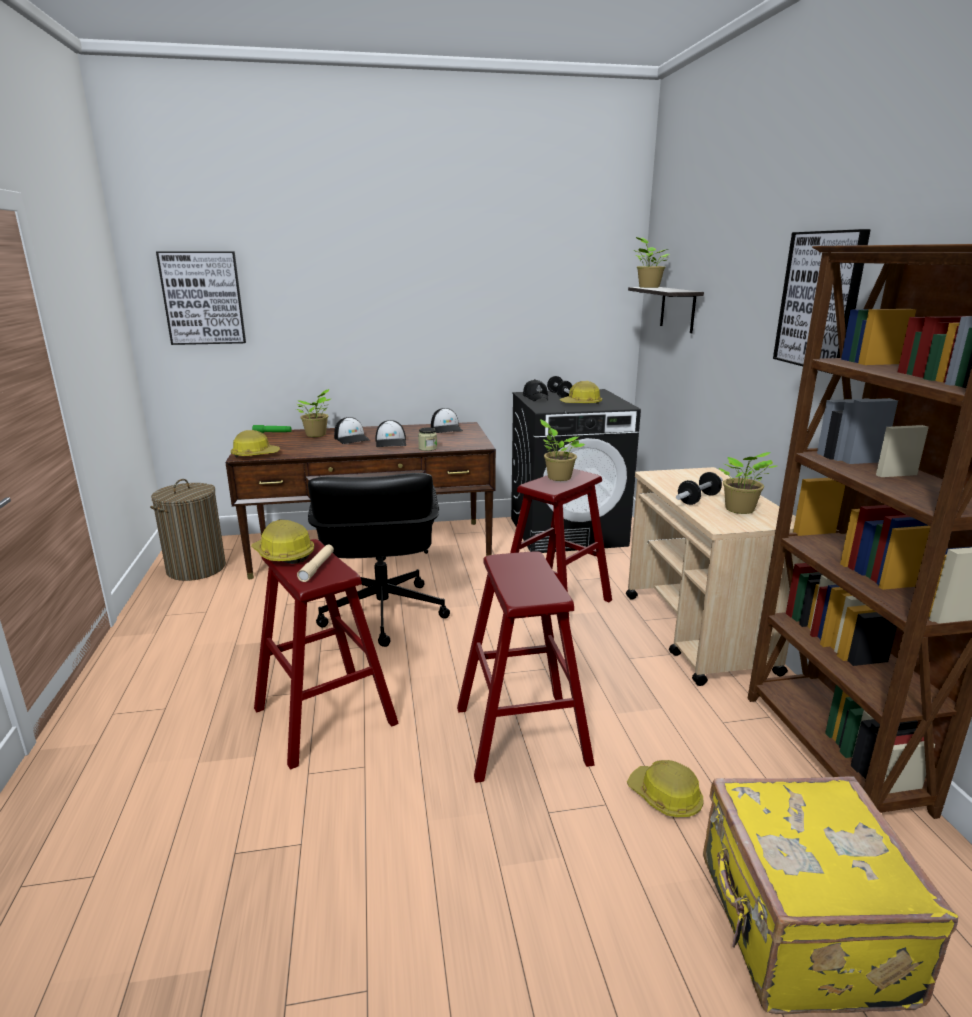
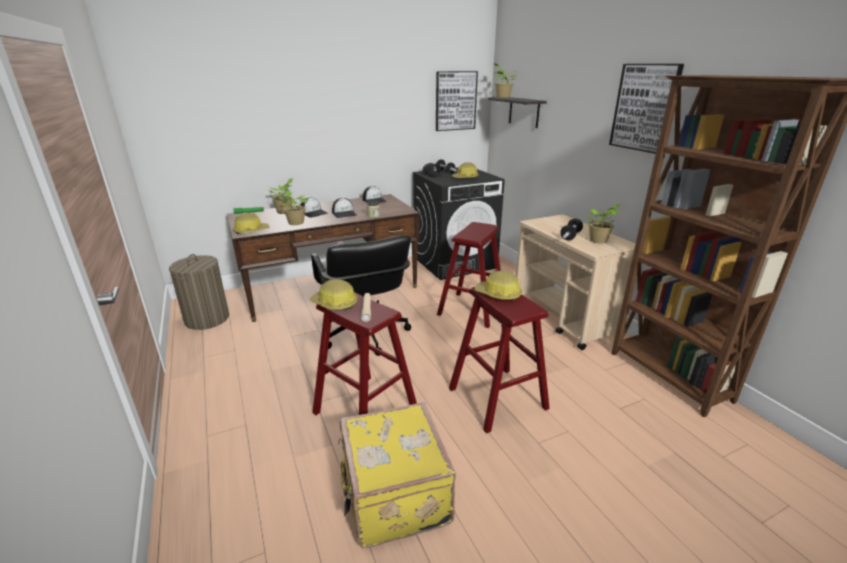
camera: 15 degrees left, 5 degrees up
(203, 298) = (185, 112): picture -> picture (455, 101)
(557, 477) = (472, 229): potted plant -> potted plant (295, 222)
(665, 797) = (597, 420): hard hat -> hard hat (498, 294)
(798, 930) = (701, 479): yellow suitcase -> yellow suitcase (393, 496)

